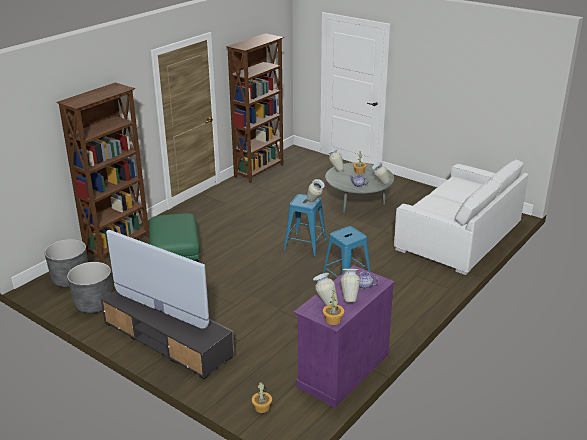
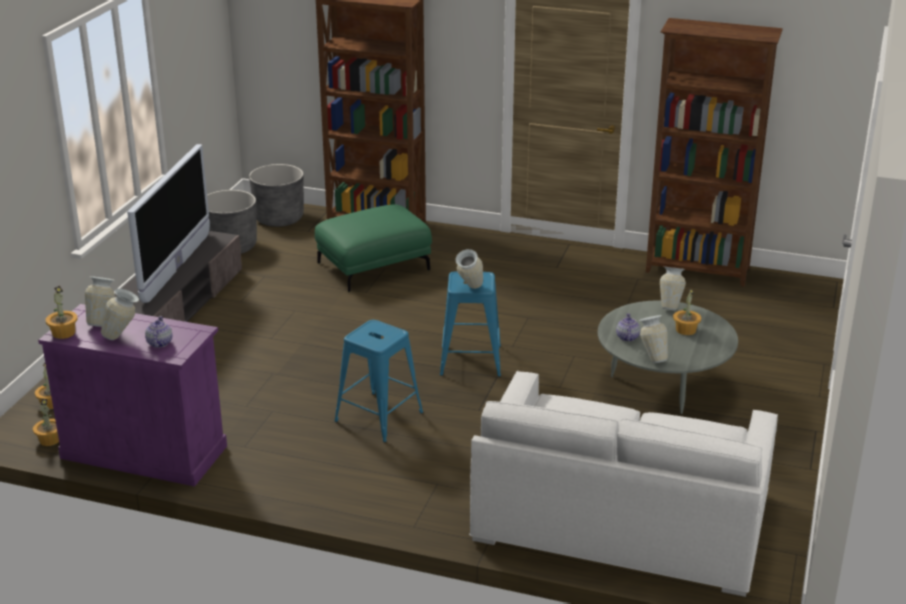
camera: 70 degrees right, 0 degrees up
(309, 411) = (50, 439): none -> potted plant

